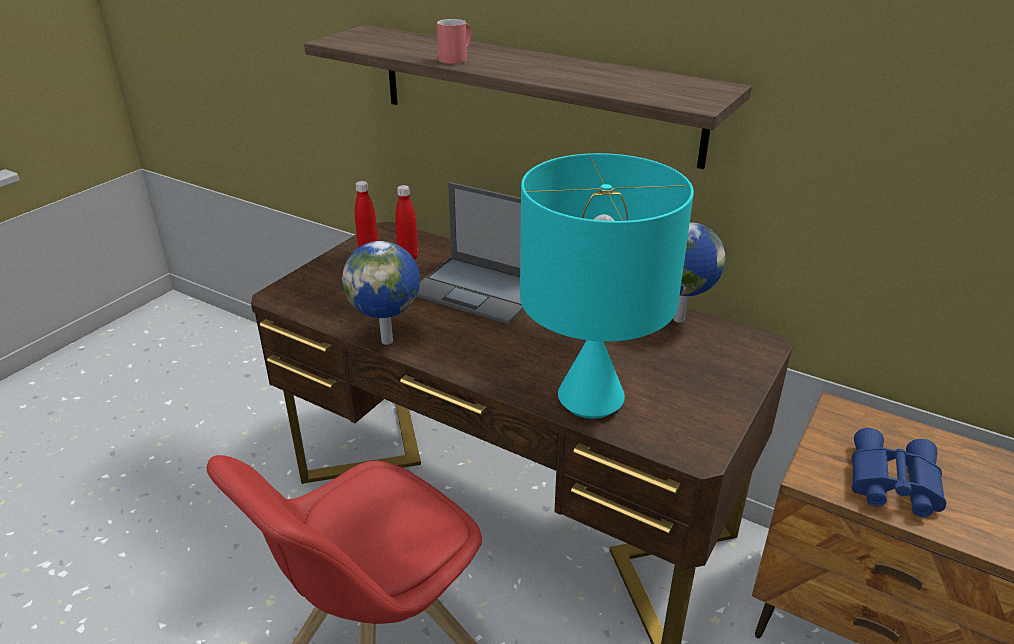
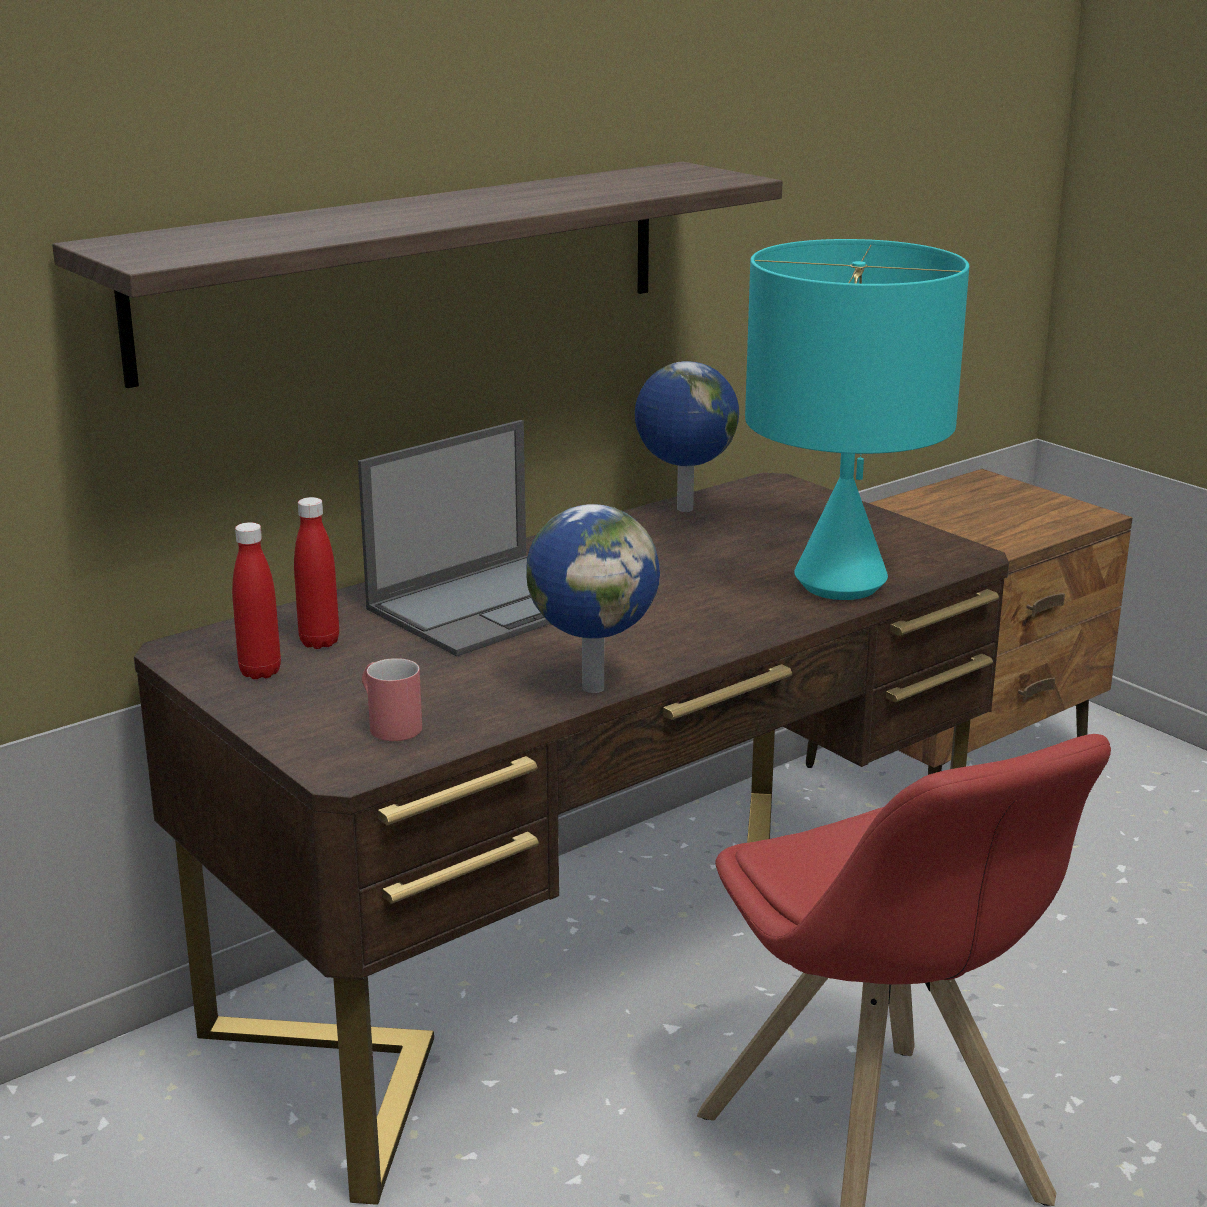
camera: 70 degrees left, 10 degrees down
(457, 58) = (394, 221): red mug -> red mug (389, 724)
(891, 483) = (971, 536): blue binoculars -> none

